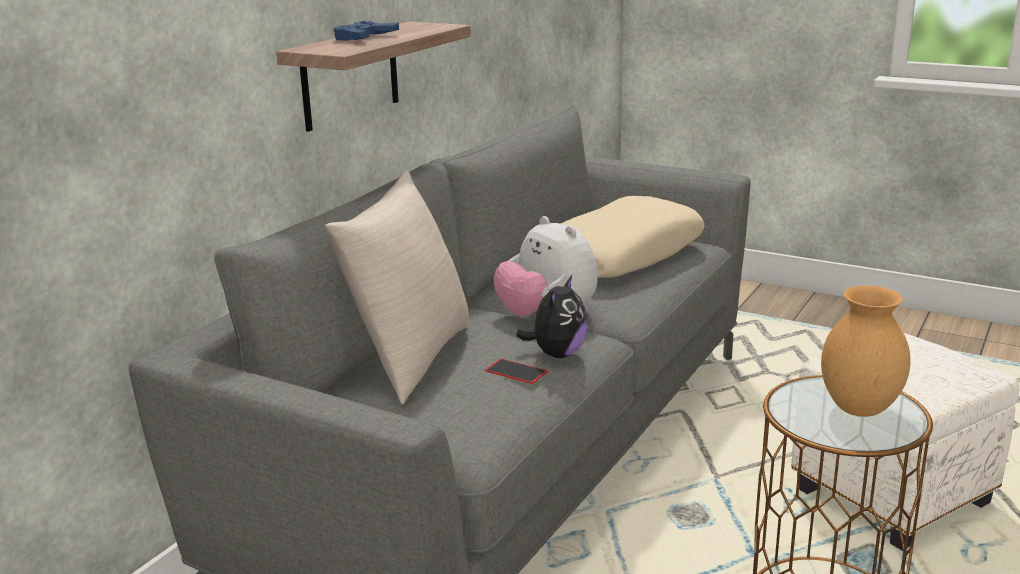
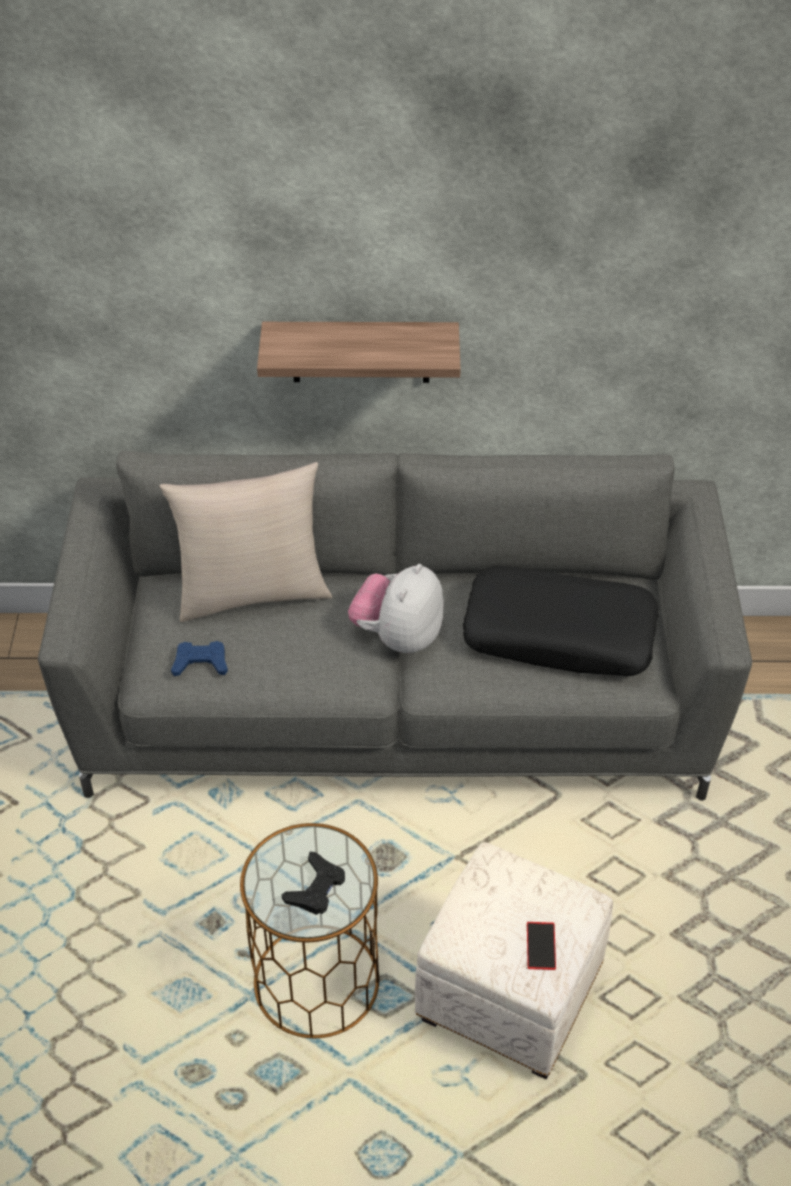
camera: 60 degrees right, 25 degrees up
(365, 38) = (346, 339): blue game controller -> blue game controller (200, 663)
(516, 371) = (267, 660): phone -> phone (541, 946)
(557, 354) = (317, 672): plush toy -> none
(621, 255) = (559, 634): beige pillow -> black pillow
(861, 409) = (316, 888): brown vase -> black game controller

